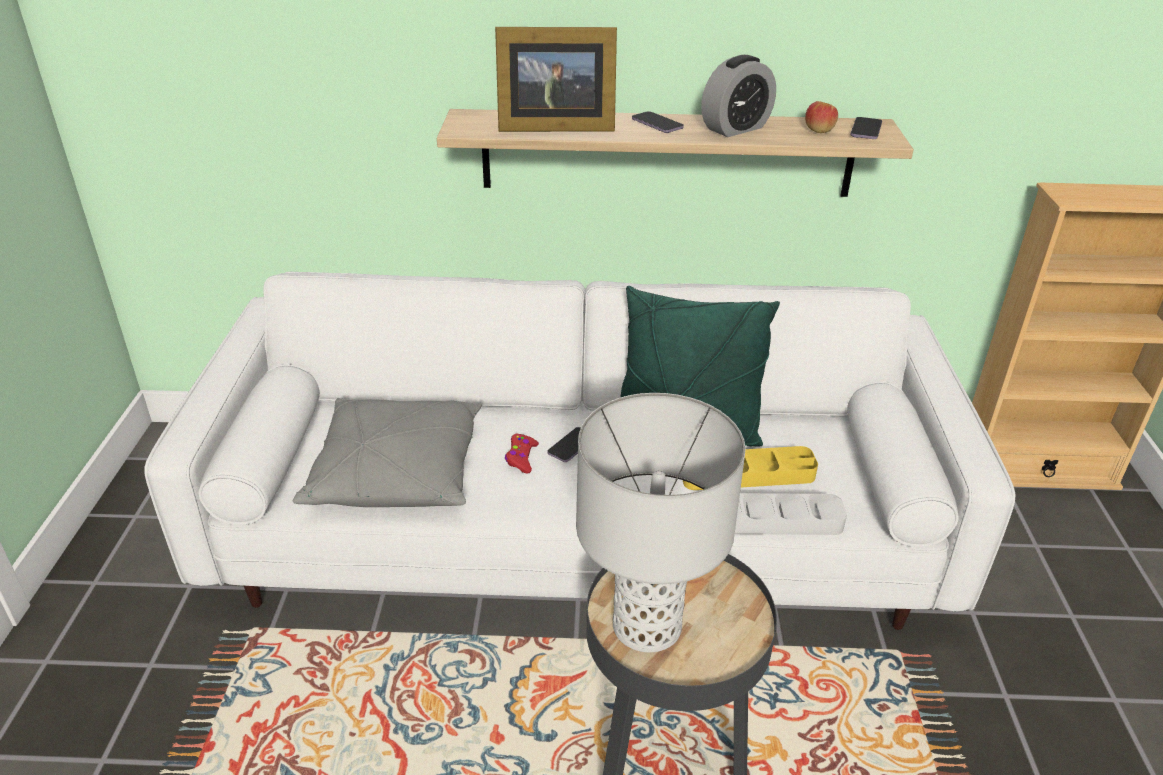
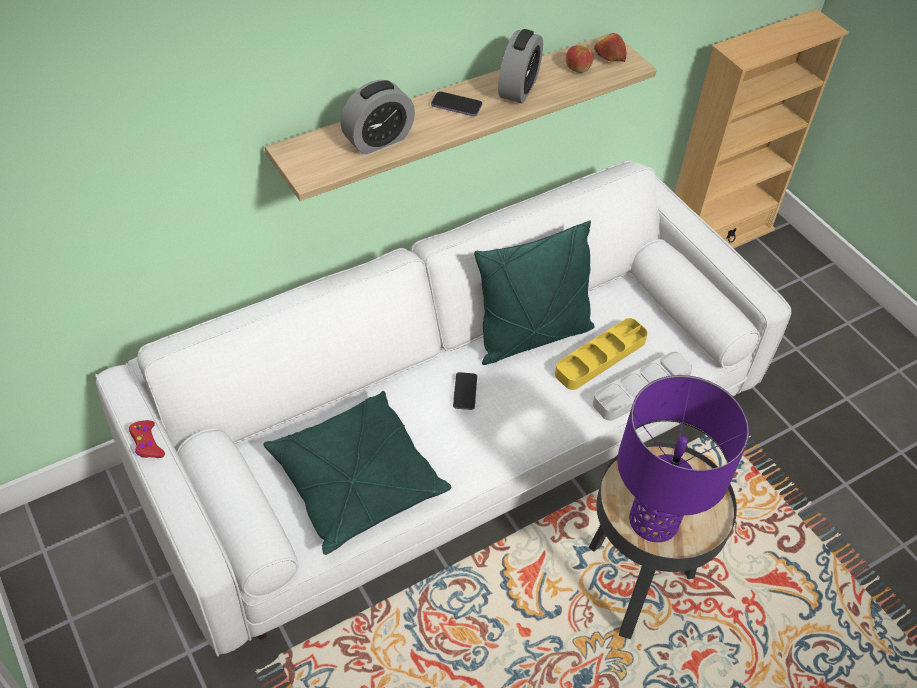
camera: 35 degrees left, 15 degrees up
(397, 473) = (356, 482): grey pillow -> green pillow
(521, 458) = (437, 421): red game controller -> red game controller (147, 443)
(552, 126) = (378, 140): picture frame -> alarm clock
(645, 625) = (653, 521): white table lamp -> purple table lamp
(866, 130) = (609, 56): phone -> apple

